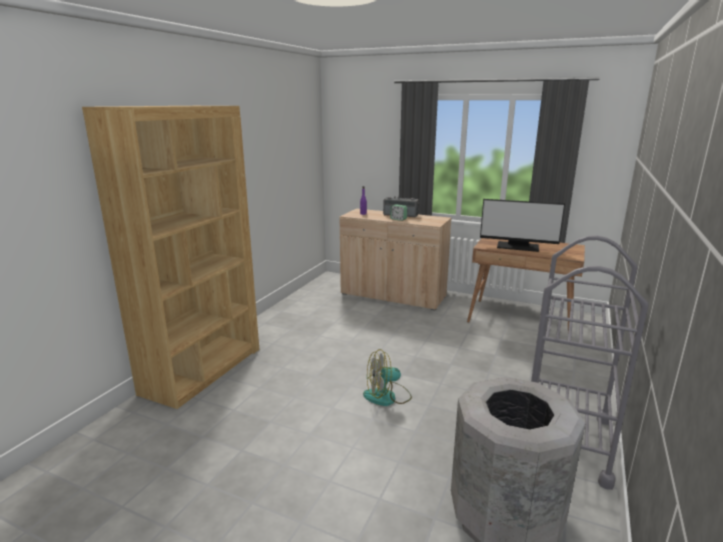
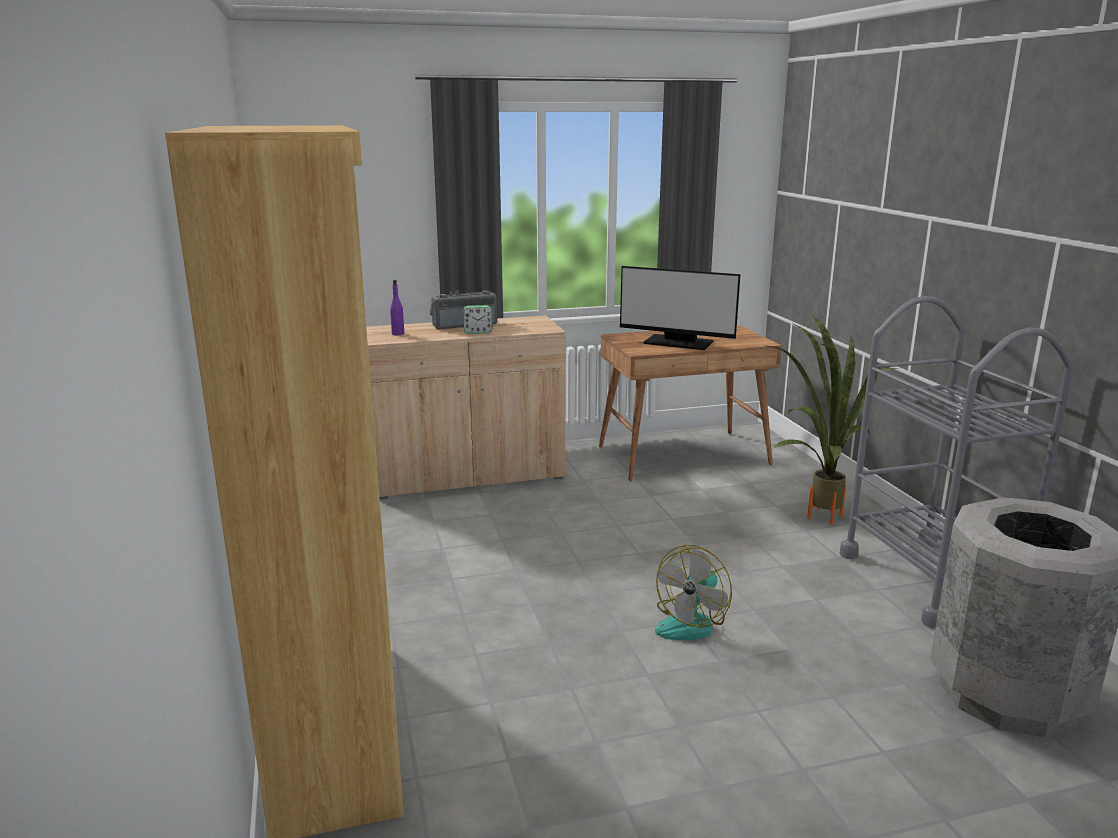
camera: 40 degrees left, 0 degrees up
(517, 247) = (678, 343): monitor -> monitor turned 45 degrees clockwise
(553, 375) = (816, 513): none -> potted plant

